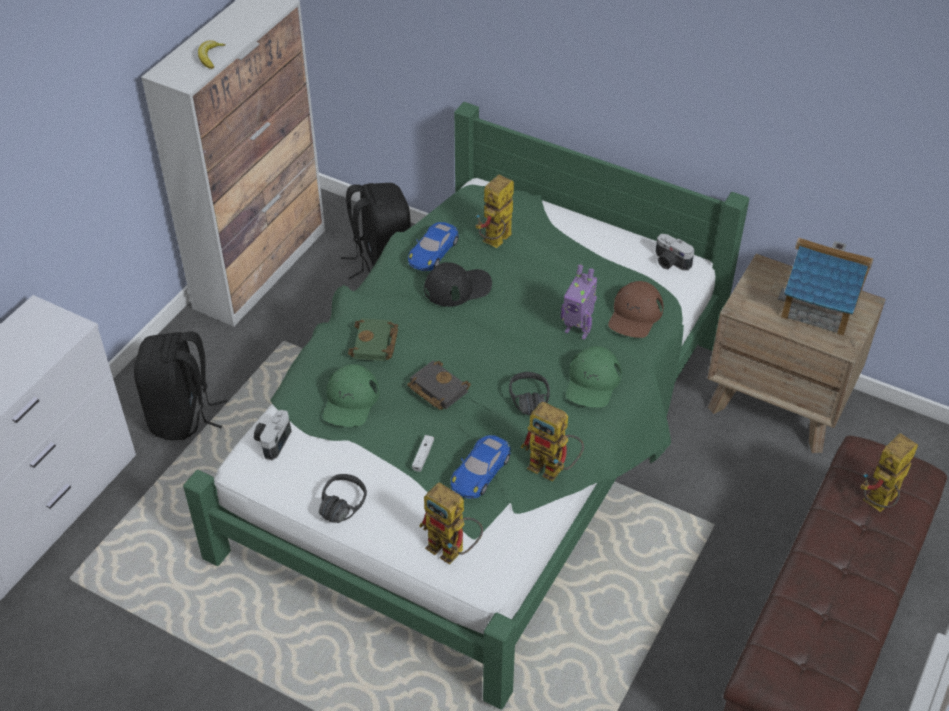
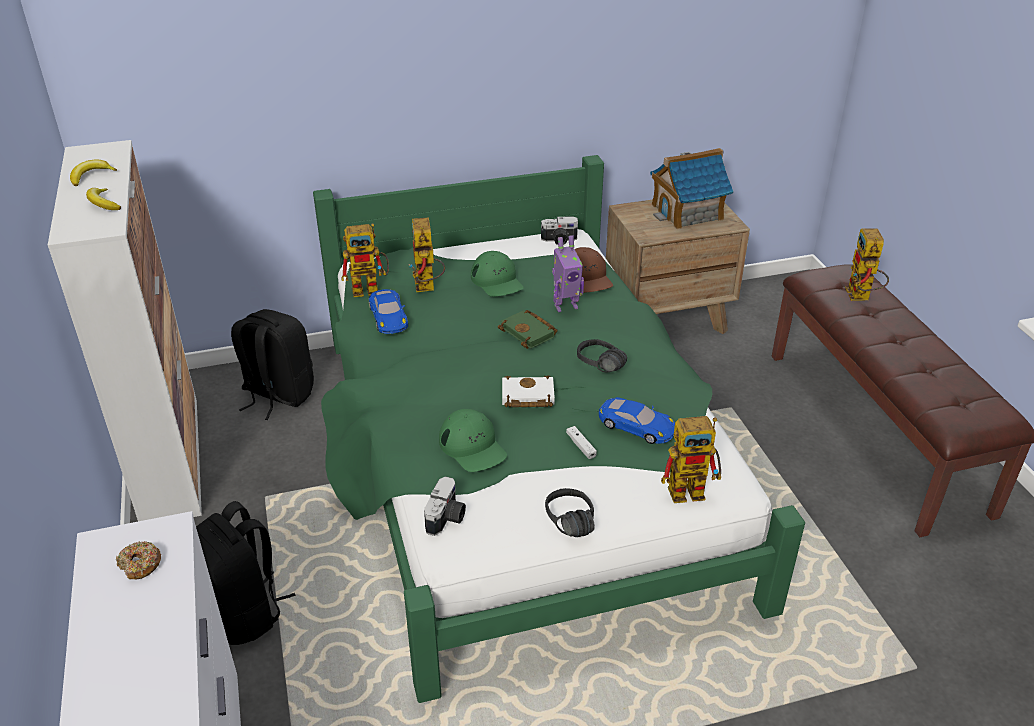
camera: 45 degrees left, 10 degrees down
(36, 340) = (140, 565): none -> donut
(233, 25) = (91, 176): none -> banana
(271, 441) = (447, 518): camera -> camera turned 135 degrees counterclockwise
(375, 344) = (435, 398): green book -> green book (530, 333)
(436, 389) = (526, 397): black book -> white book
(458, 287) = (443, 328): black cap -> none
(480, 471) = (636, 426): blue toy car -> blue toy car turned 45 degrees counterclockwise
(553, 468) = (678, 392): toy robot -> toy robot (371, 288)
(592, 382) = (623, 328): green cap -> green cap (497, 281)

